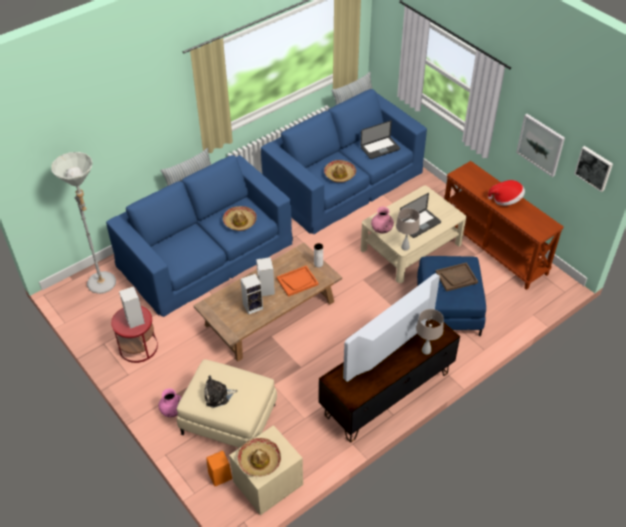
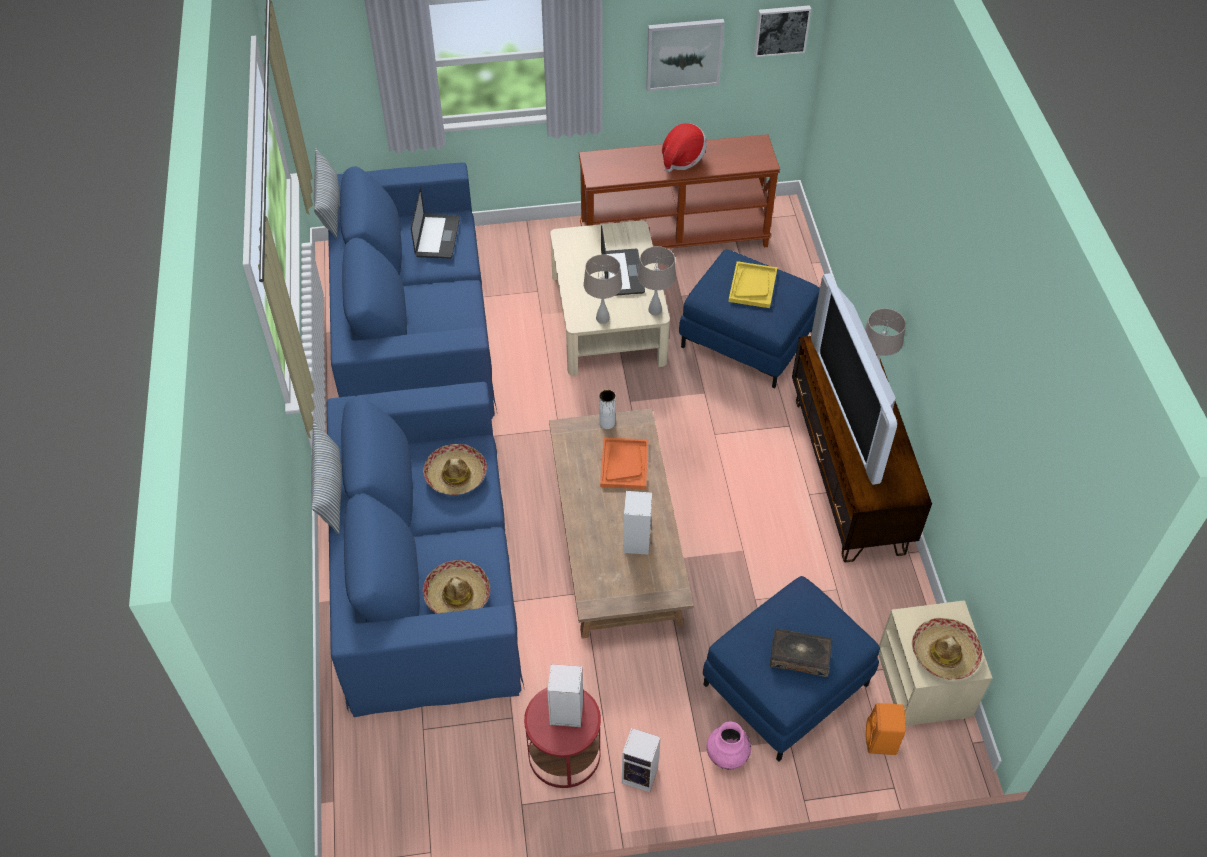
camera: 60 degrees left, 5 degrees up
(105, 287) = (391, 753): grey floor lamp -> none
(218, 396) = (800, 656): plush toy -> book
(229, 419) = (786, 685): beige ottoman -> blue ottoman
(267, 290) = (615, 509): speaker -> speaker (641, 775)
(340, 174) = (453, 308): hat -> hat (457, 594)
(381, 230) = (603, 318): pink vase -> beige table lamp
(456, 277) = (752, 286): brown tray -> yellow tray

